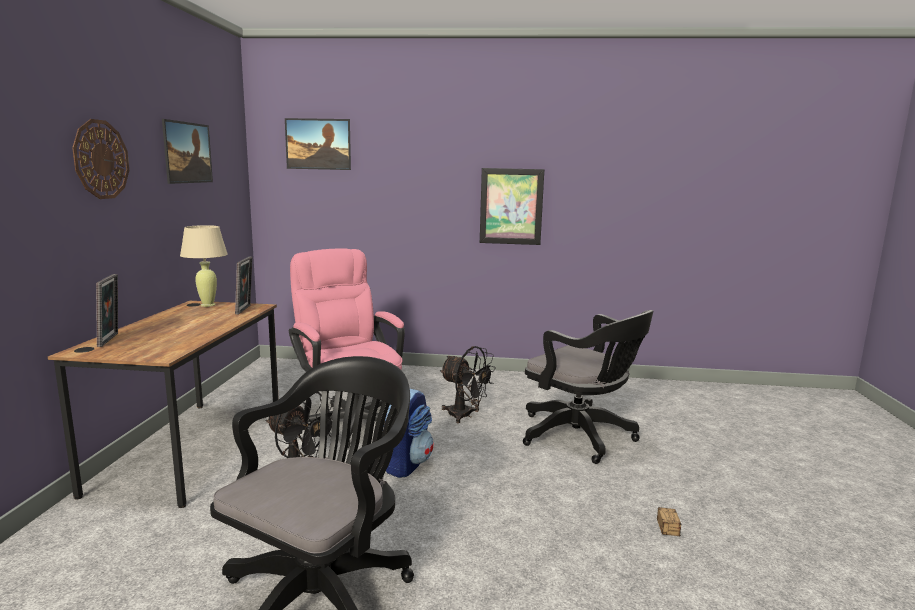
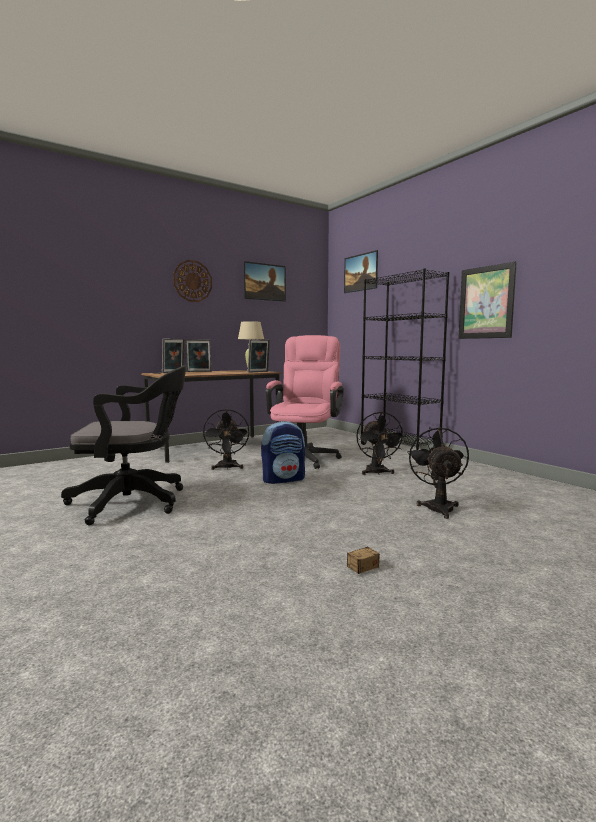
camera: 50 degrees right, 5 degrees down
(140, 326) = (199, 371): none -> picture frame
(416, 374) = (399, 449): none -> black bookcase
(581, 437) = (438, 506): black office chair -> black fan

